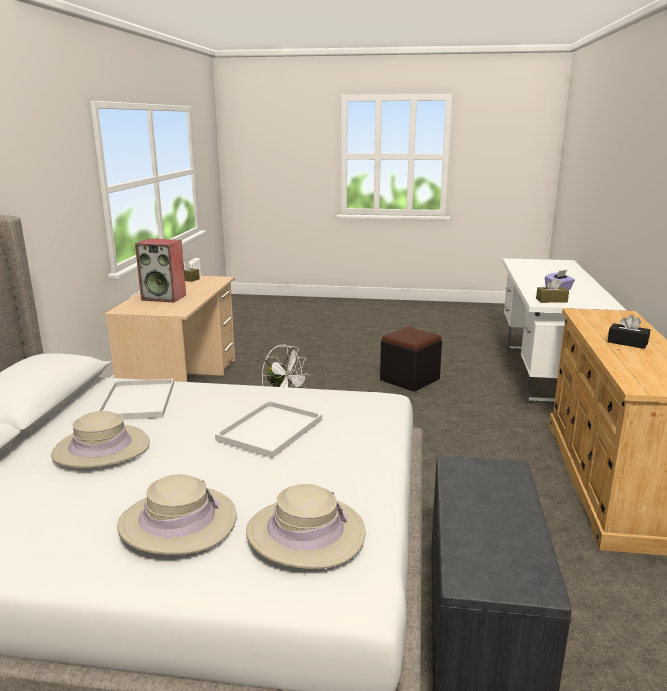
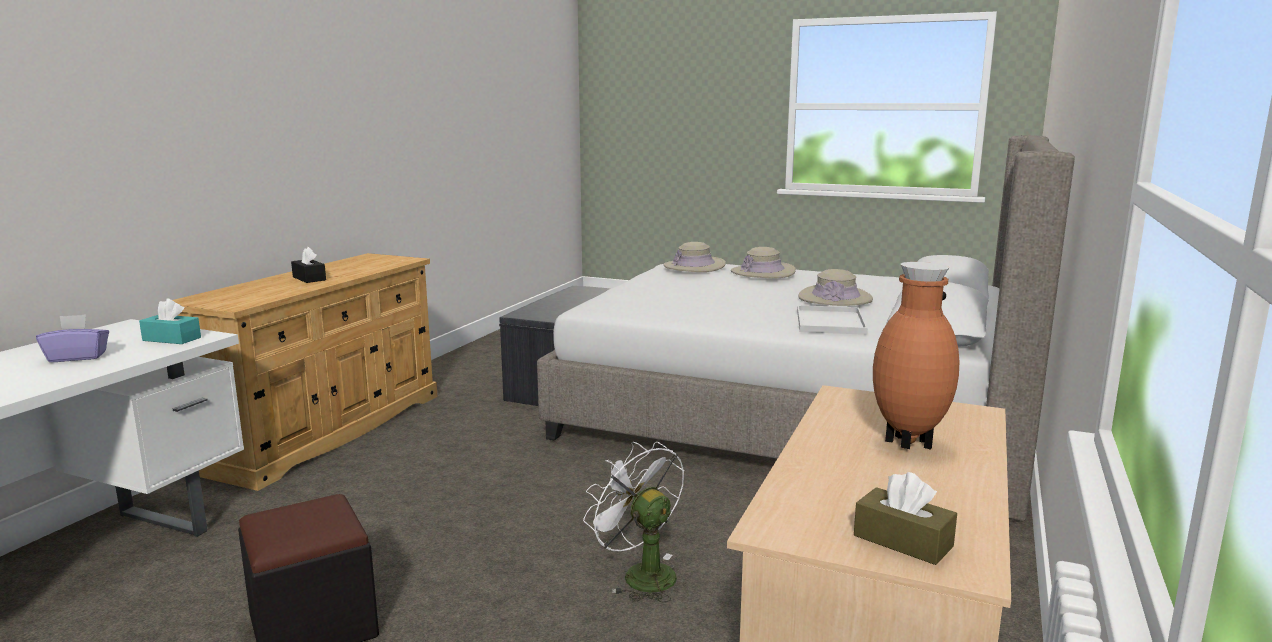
camera: 165 degrees left, 5 degrees down
(164, 297) = (907, 444): speaker -> brown vase
(270, 429) = (701, 299): white tray -> none
(551, 300) = (172, 339): brown tissue box -> turquoise tissue box

